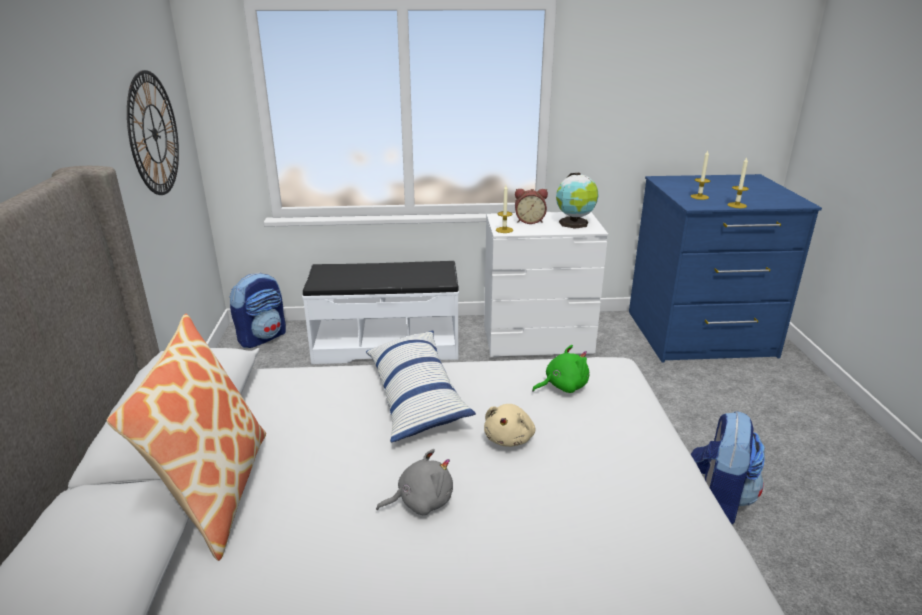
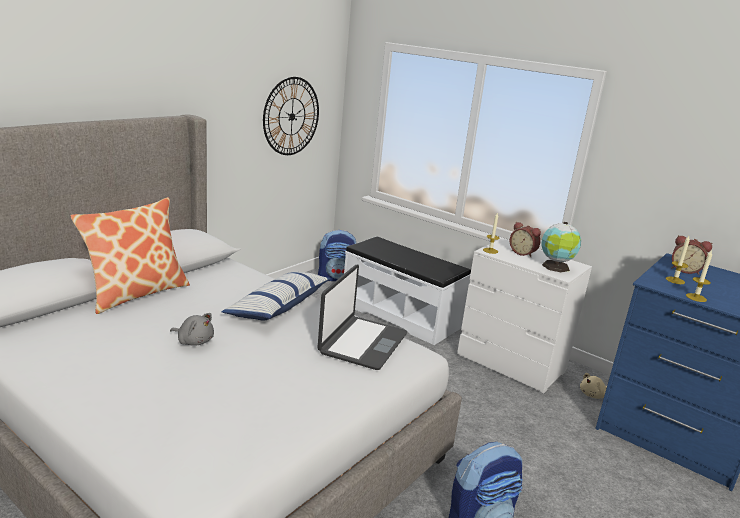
camera: 40 degrees right, 5 degrees down
(509, 438) = (284, 346): beige plush toy -> beige plush toy (592, 395)
(563, 386) = (362, 343): green plush toy -> laptop
(685, 186) = (685, 270): none -> alarm clock

